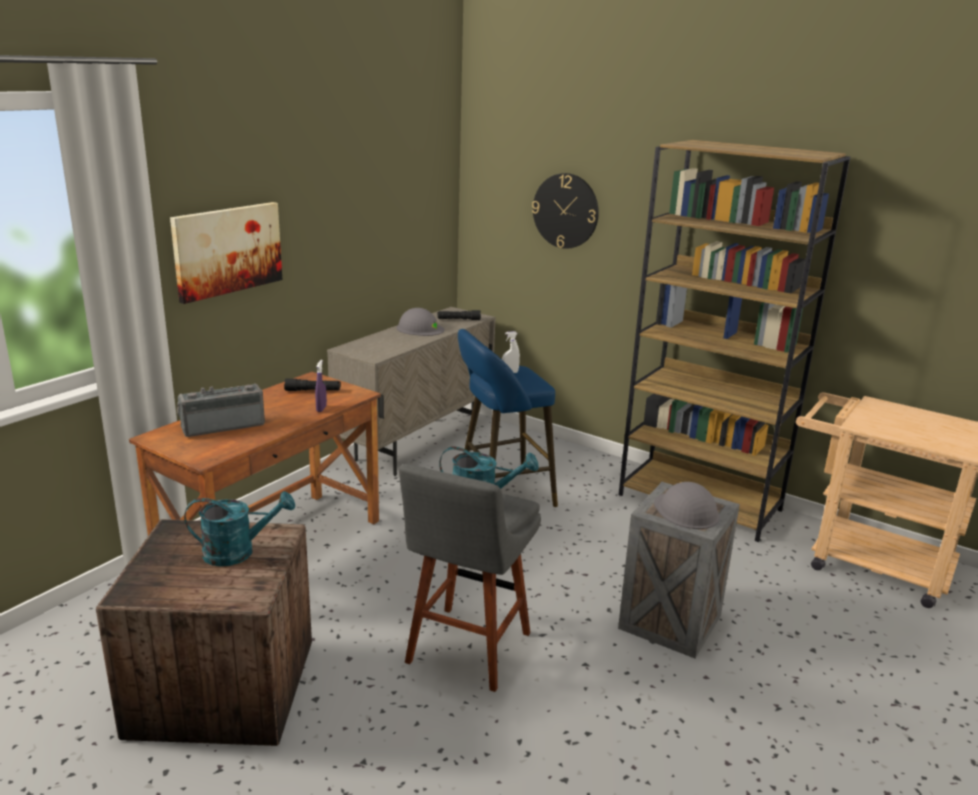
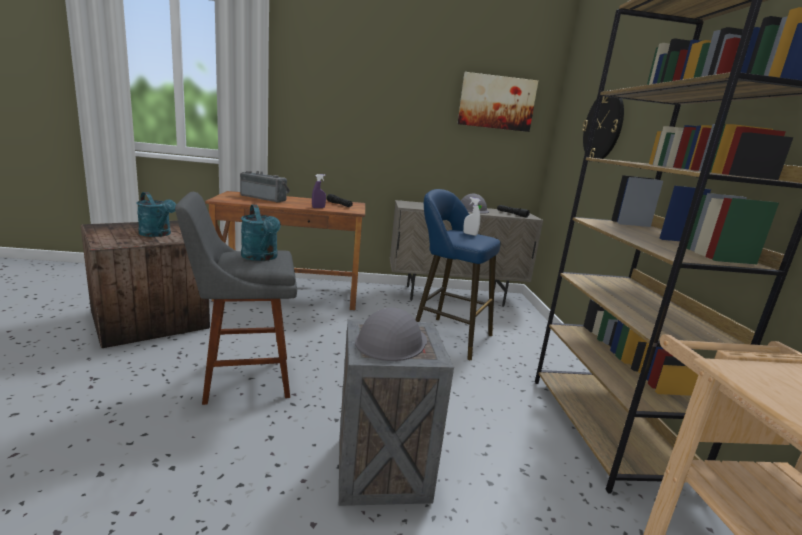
camera: 50 degrees right, 5 degrees down
(227, 250) = (326, 109): picture -> picture (496, 102)

